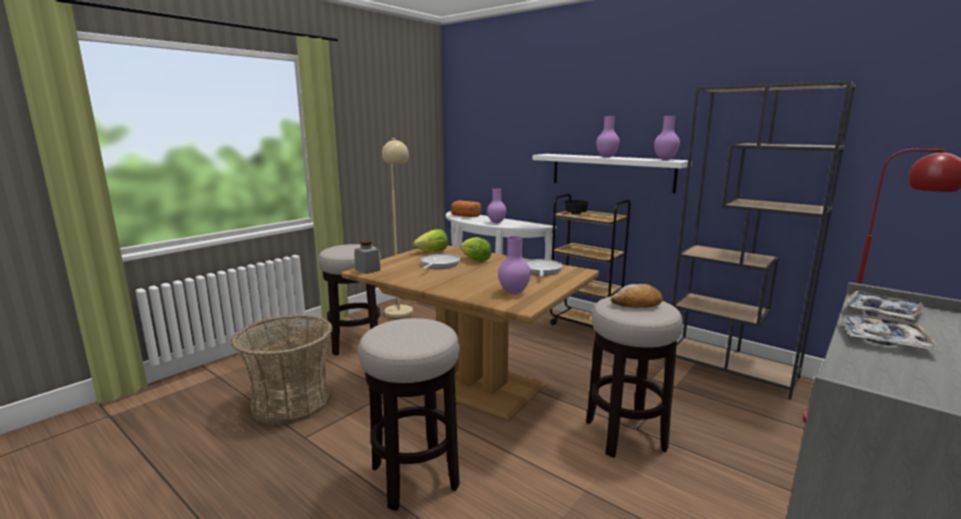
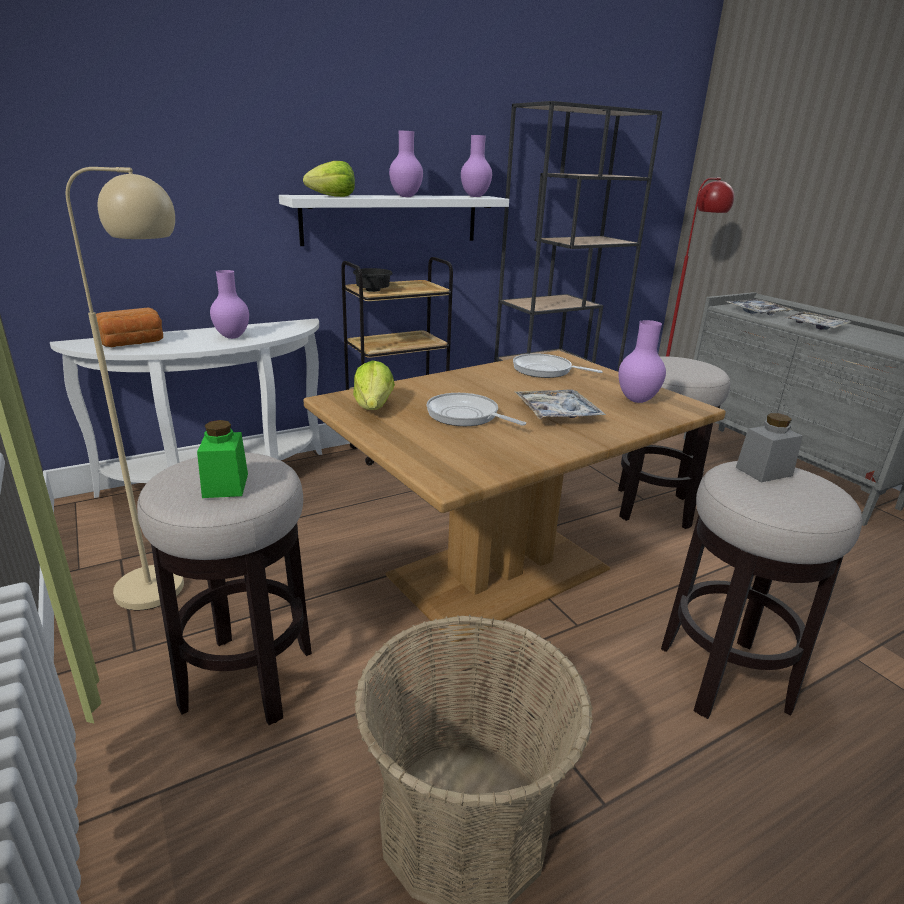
camera: 70 degrees left, 10 degrees up
(342, 249) = (225, 485): none -> green jar
(367, 270) = (453, 474): grey jar -> grey jar (764, 471)
(465, 278) = (557, 413): none -> tray
(475, 260) = (460, 391): lettuce -> lettuce (333, 196)
(637, 304) = (680, 364): bread -> none

